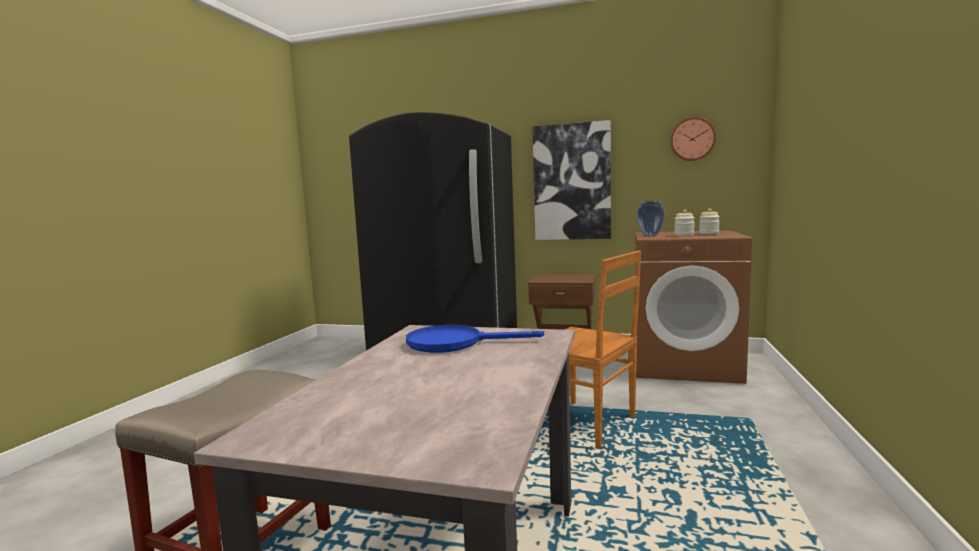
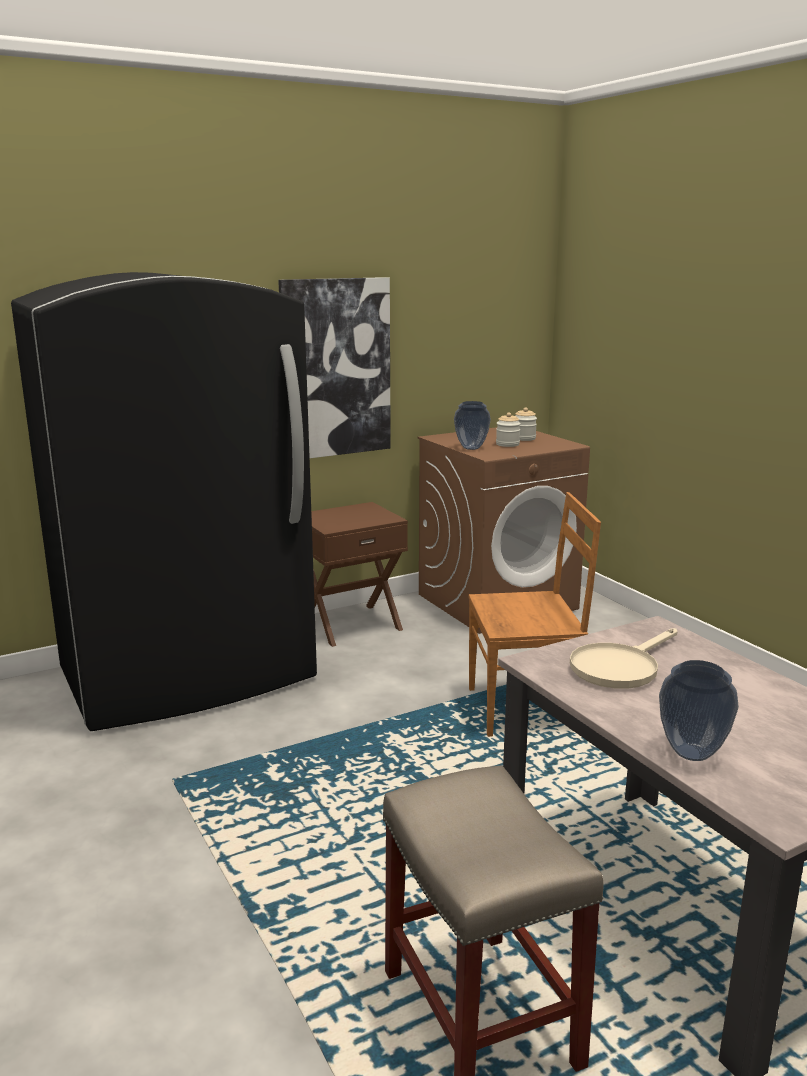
camera: 45 degrees left, 10 degrees up
(338, 388) = (691, 754): none -> vase
(455, 343) = (620, 667): blue frying pan -> beige frying pan
(692, 139) = (478, 309): wall clock -> none

